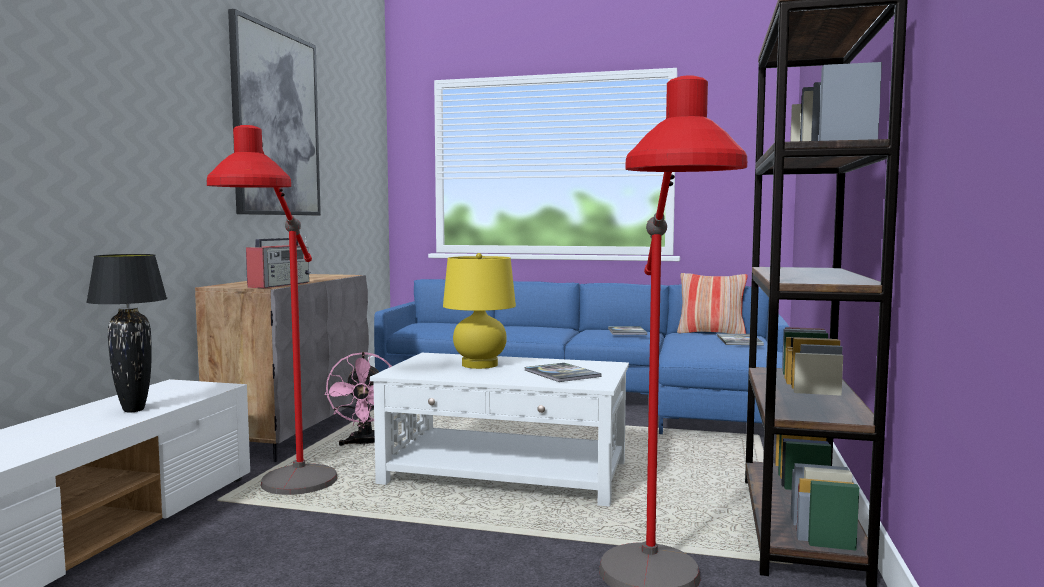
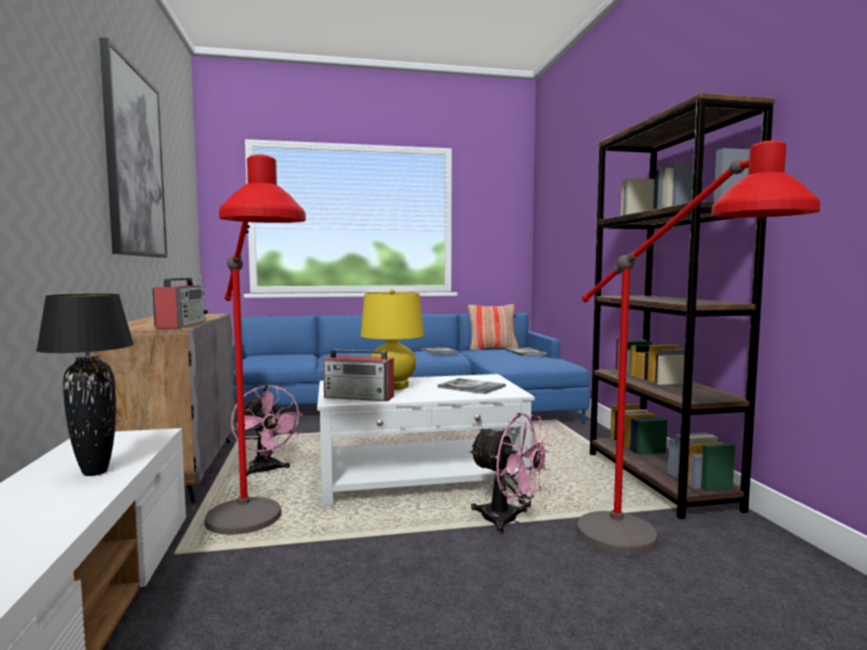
camera: 25 degrees left, 0 degrees up
(424, 372) = (359, 397): none -> radio
(542, 533) = (508, 520): none -> pink fan

